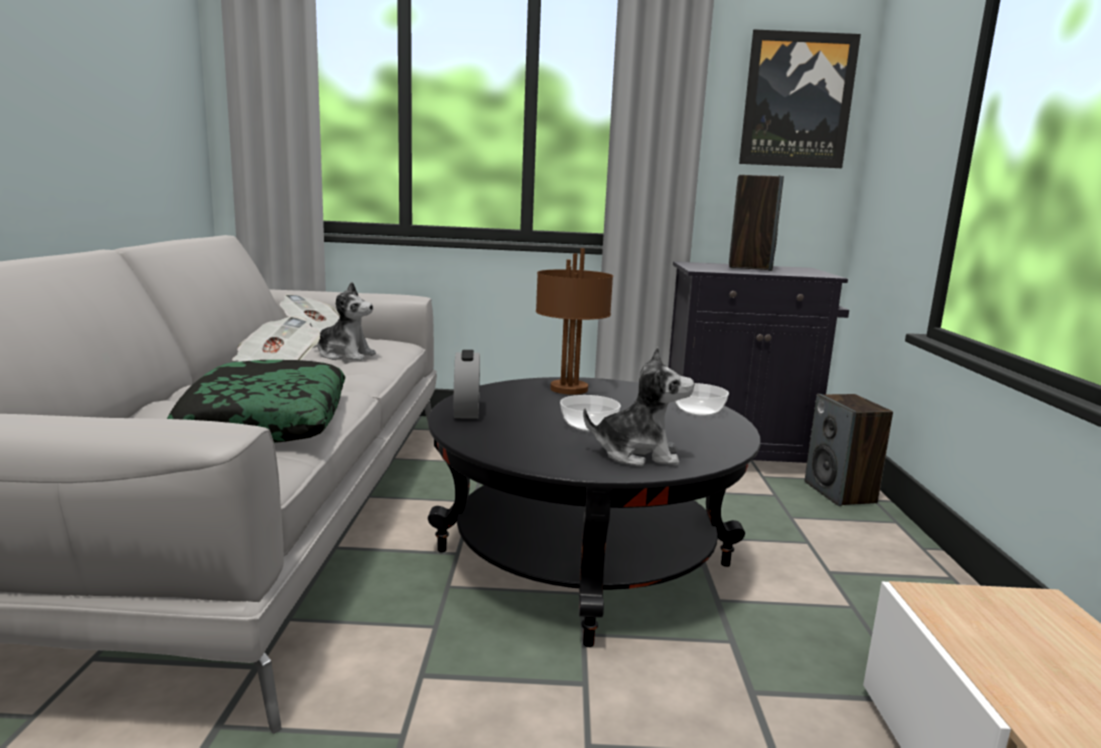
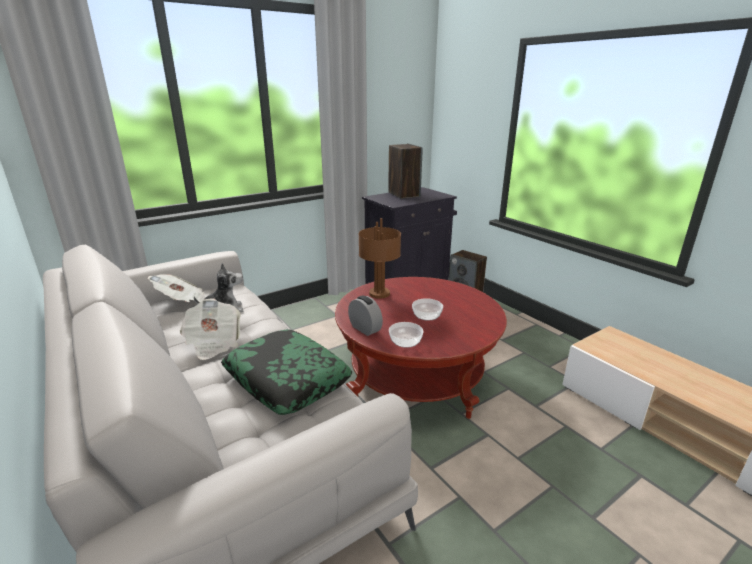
camera: 35 degrees left, 10 degrees up
(583, 557) = (416, 376): black coffee table -> red coffee table
(637, 454) = (470, 326): plush toy -> none
(697, 410) = (448, 288): bowl -> bowl (405, 342)
(797, 101) = (404, 97): picture -> none

